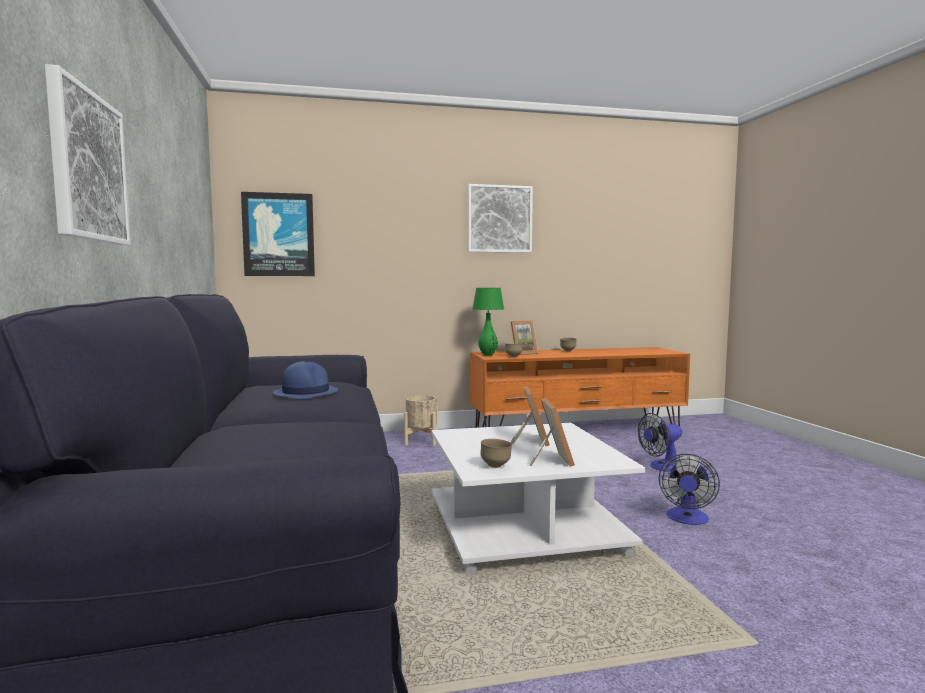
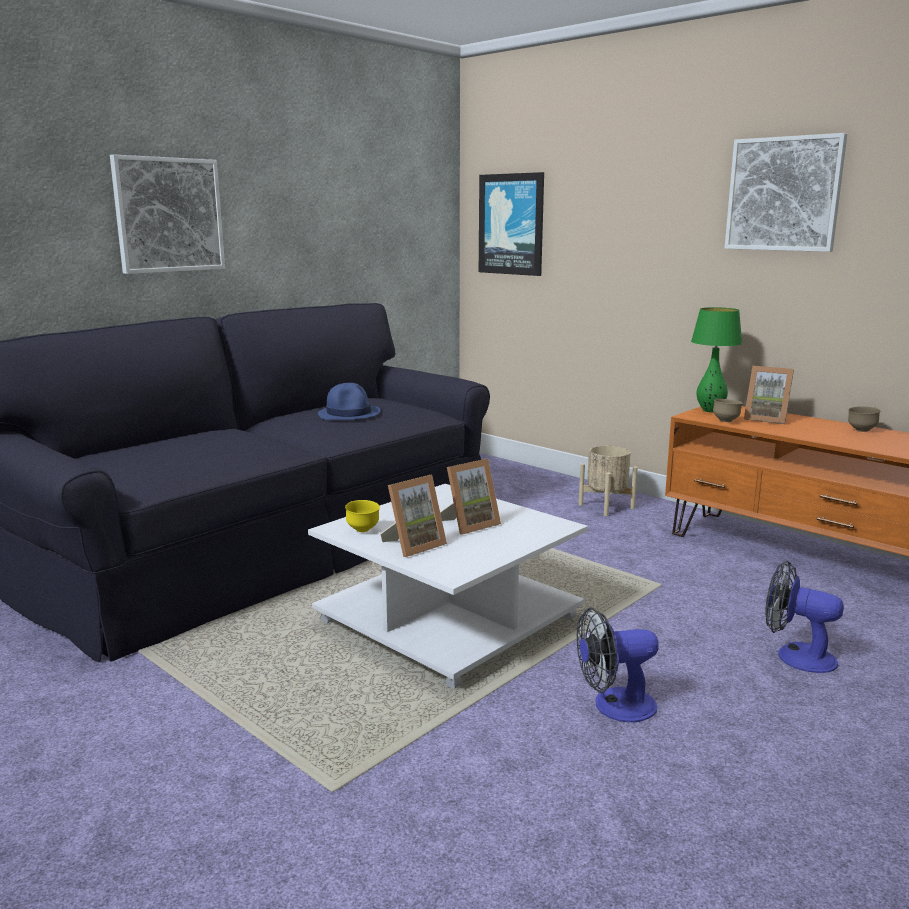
camera: 55 degrees right, 10 degrees up
(496, 466) = (363, 530): brown bowl -> yellow bowl

